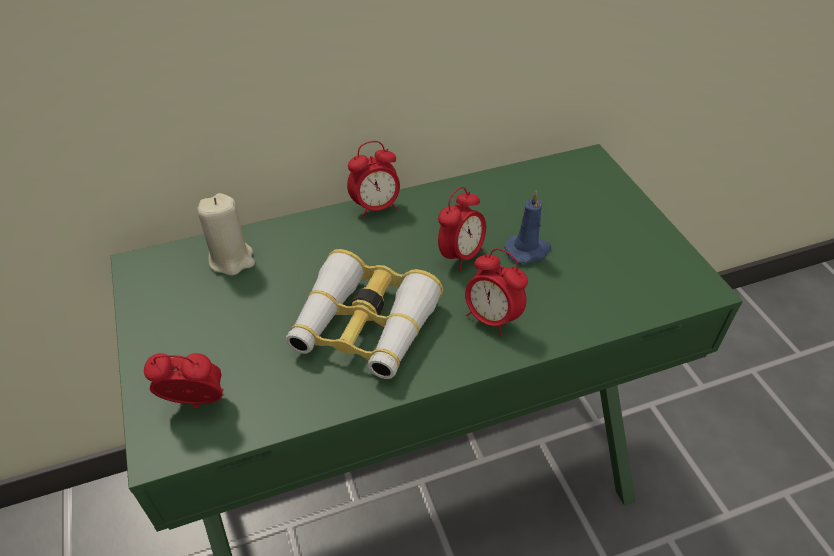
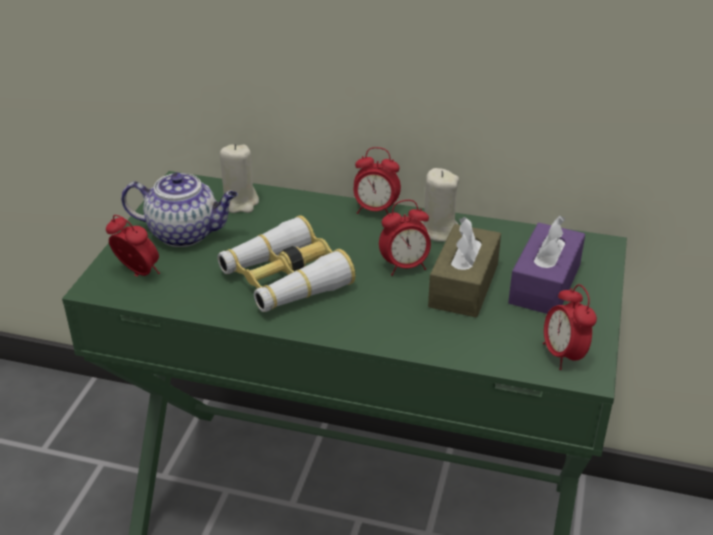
camera: 35 degrees right, 10 degrees down
(205, 324) = (185, 233): none -> teapot
(452, 204) = (438, 231): none -> beige candle
(491, 318) = (381, 315): alarm clock -> alarm clock (563, 355)
(528, 250) = (463, 285): blue candle -> brown tissue box
(587, 217) = (545, 284): none -> purple tissue box

